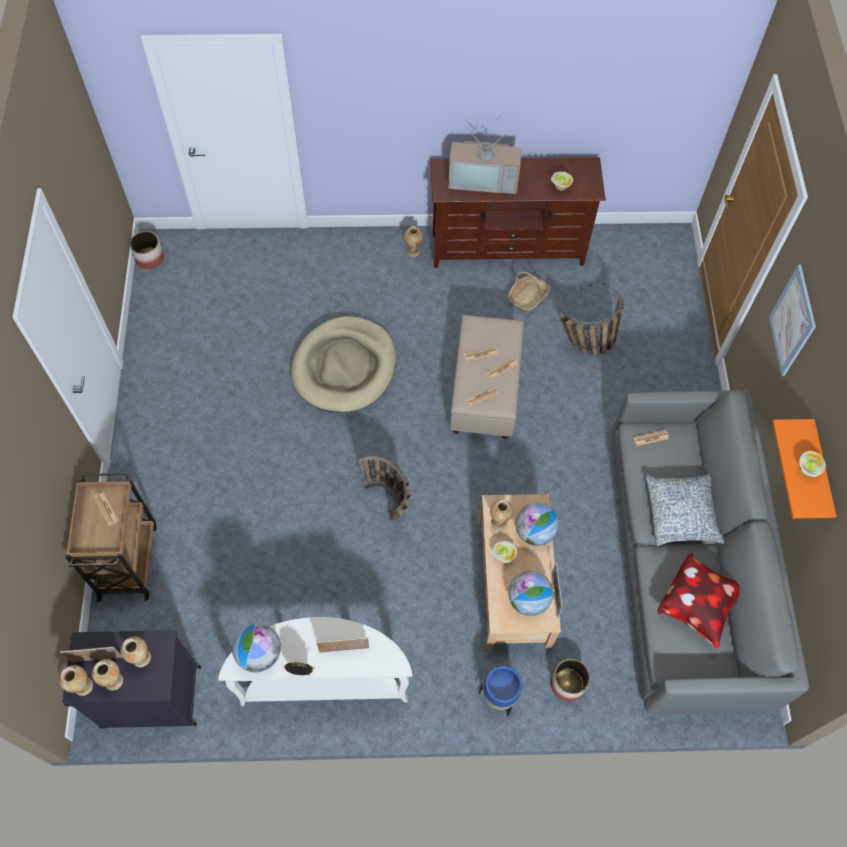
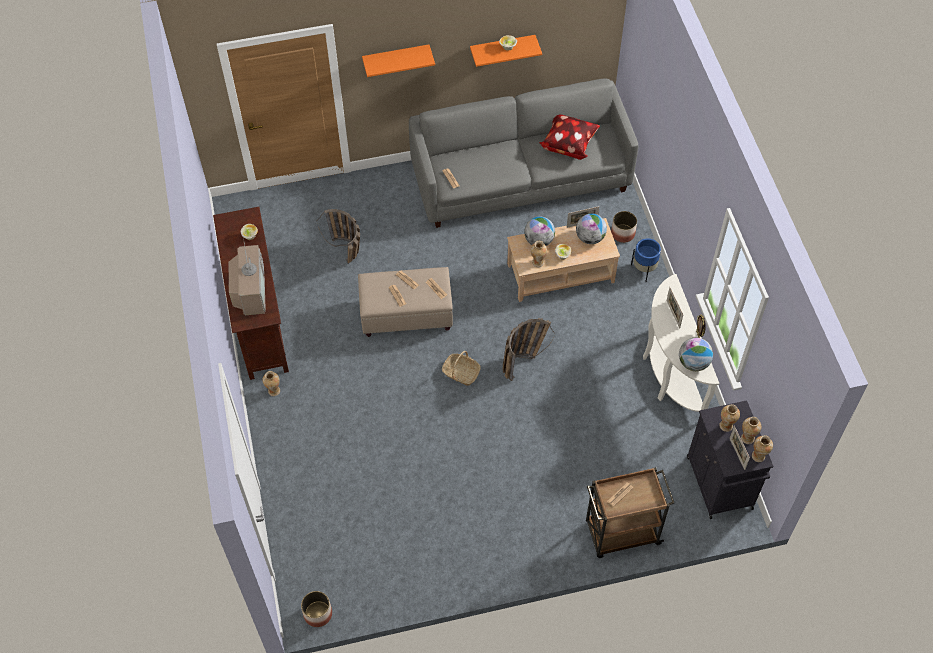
camera: 100 degrees left, 5 degrees down
(344, 367) = (405, 418): beige dog bed -> none
(528, 298) = (309, 298): basket -> basket (461, 373)
(681, 513) = (505, 157): pillow -> none
(792, 321) = (396, 58): picture -> orange shelf

